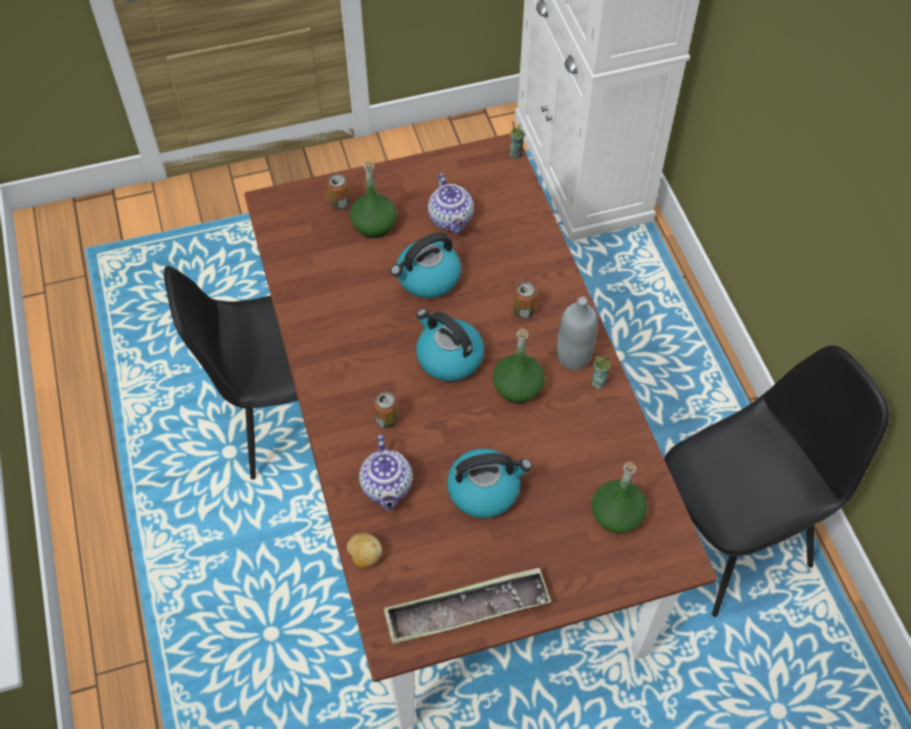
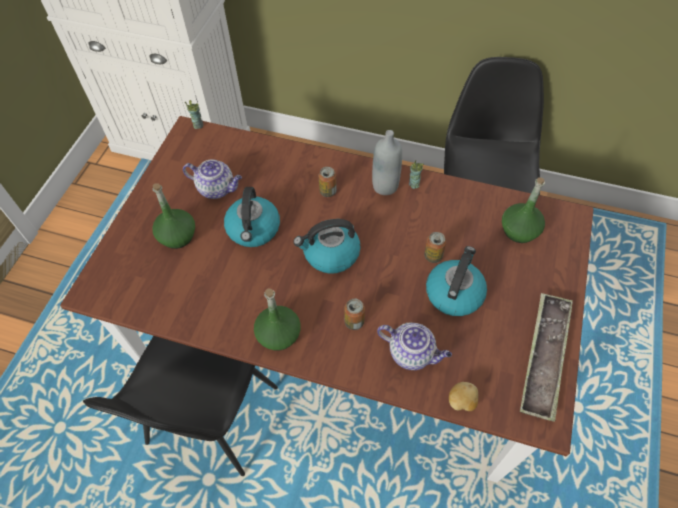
camera: 55 degrees left, 0 degrees up
(340, 203) = (137, 246): can -> can (433, 256)
(518, 387) = (385, 228): green bottle -> green bottle (279, 334)

